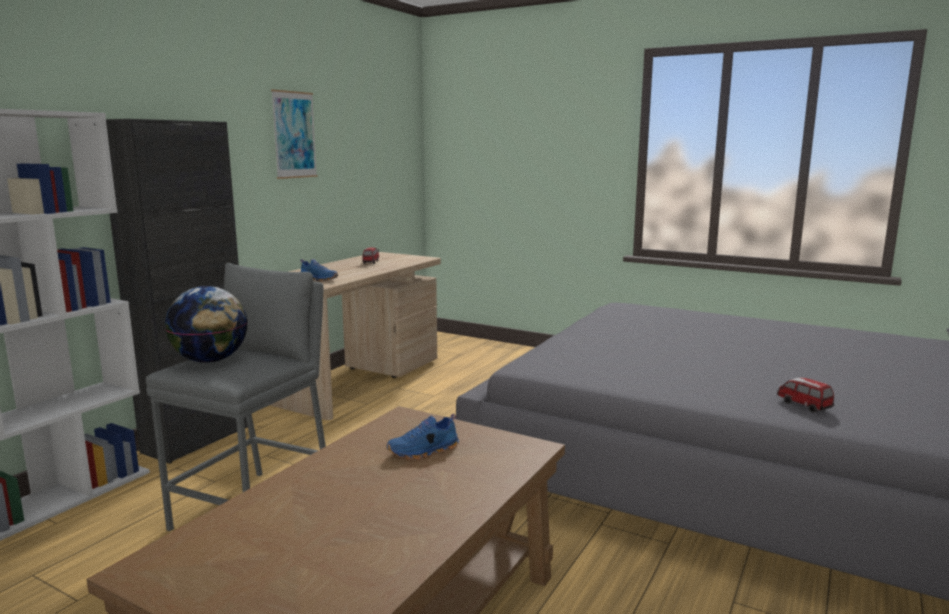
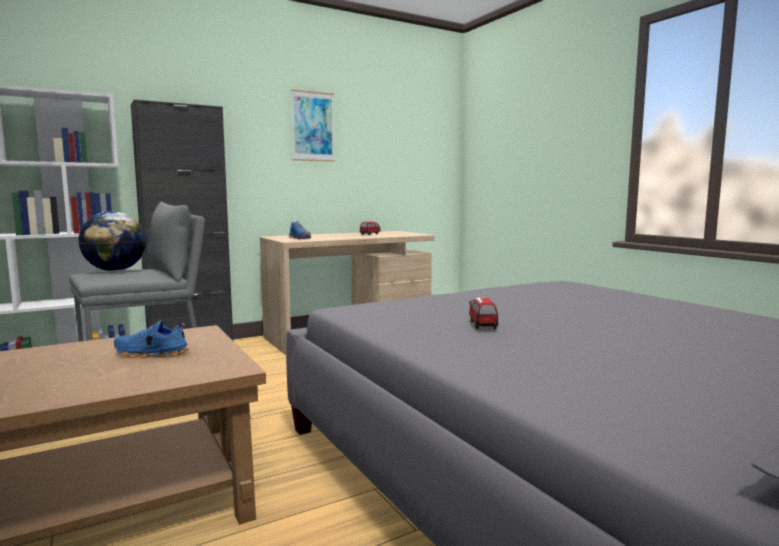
camera: 30 degrees right, 5 degrees down
(803, 405) = (557, 381): toy car -> toy car (482, 325)

